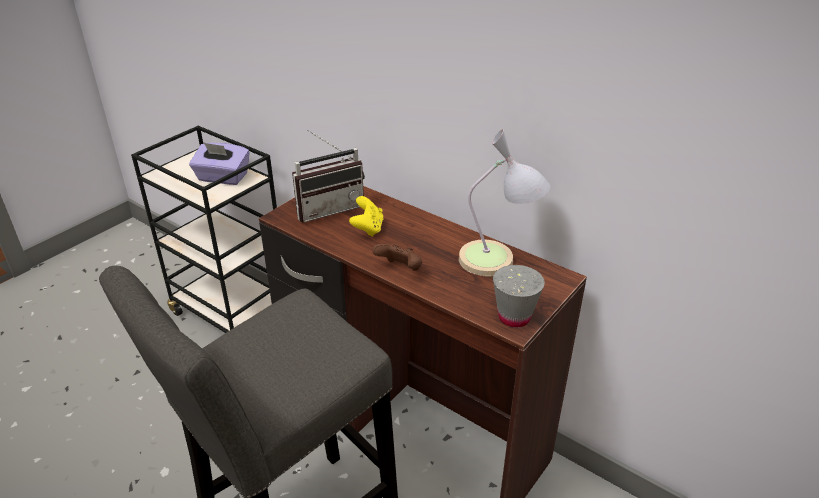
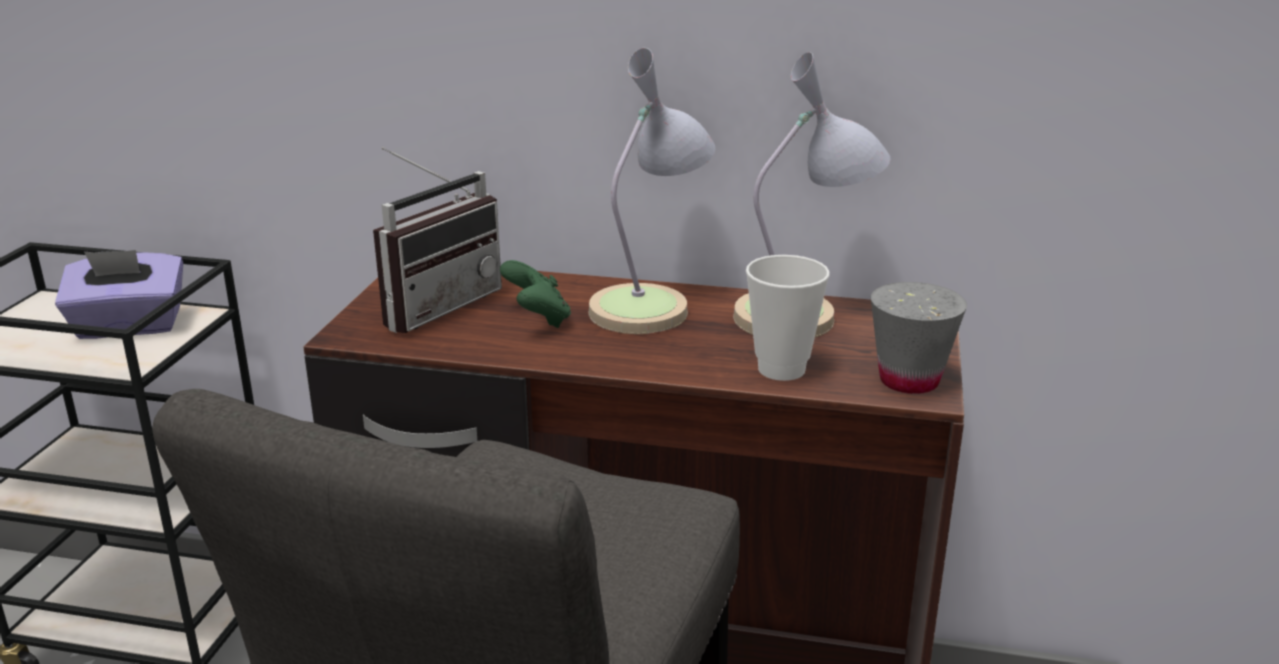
camera: 25 degrees left, 10 degrees down
(368, 229) = (538, 319): yellow game controller -> green game controller
(400, 269) = (654, 361): brown game controller -> none
(428, 233) = (652, 305): none -> table lamp
(456, 291) = (781, 369): none -> cup

